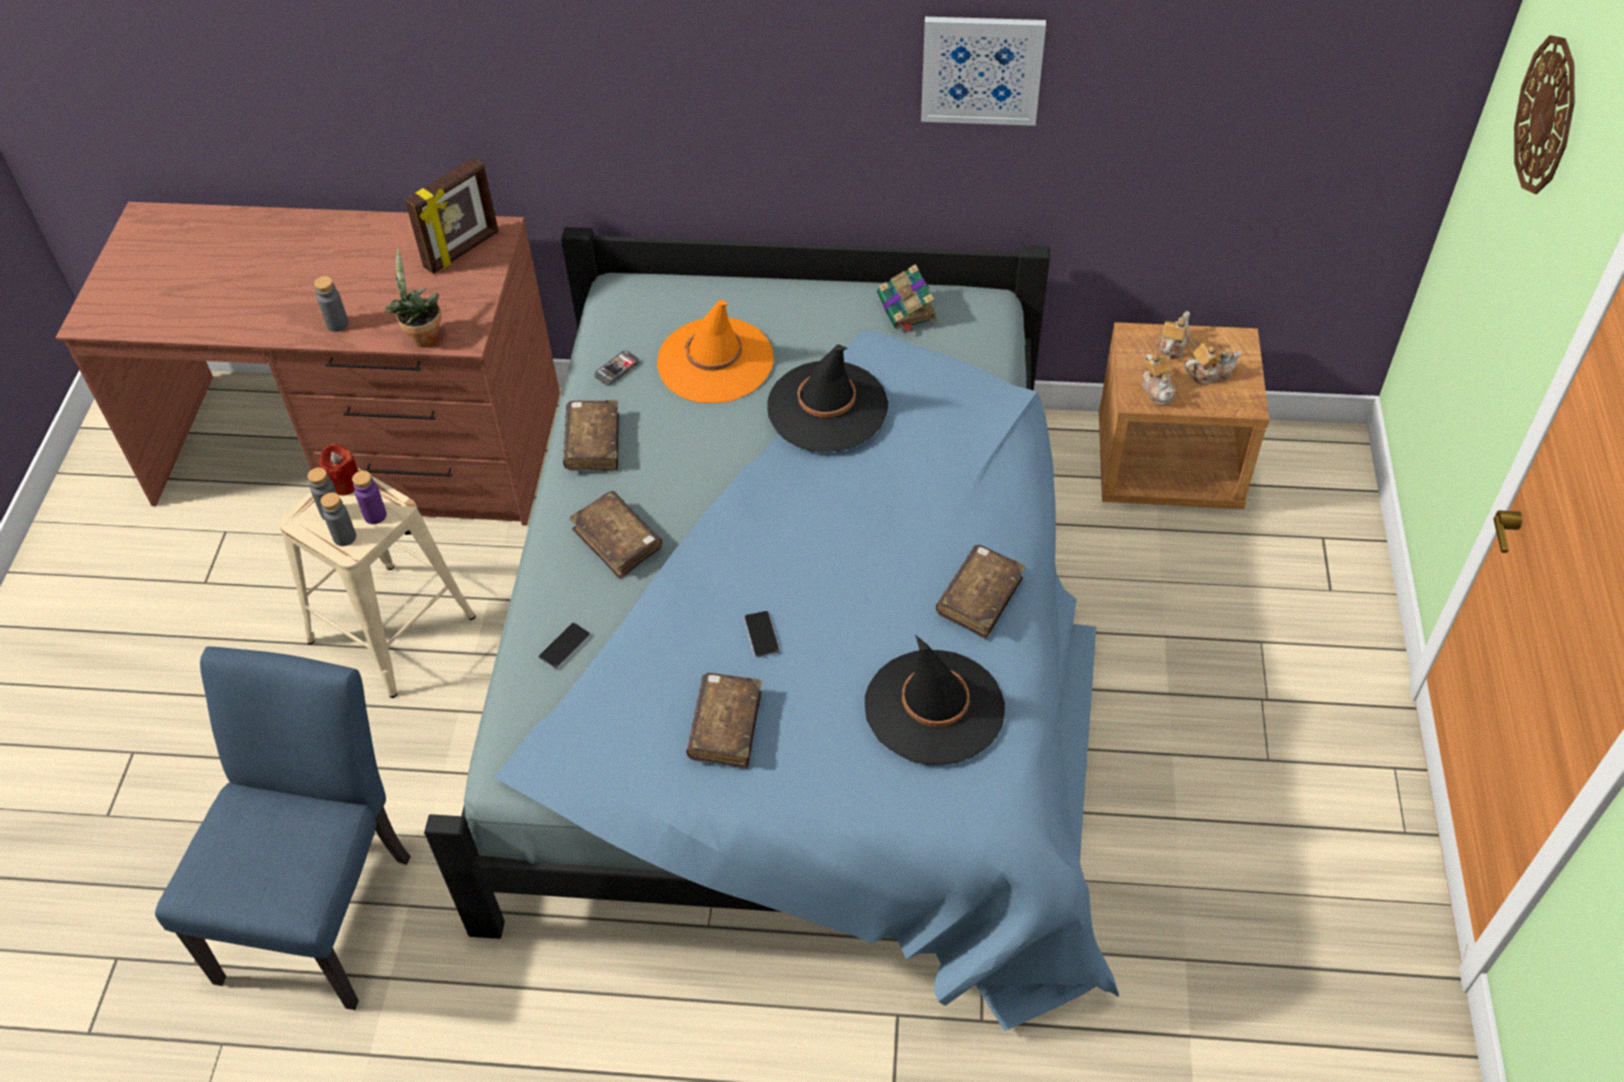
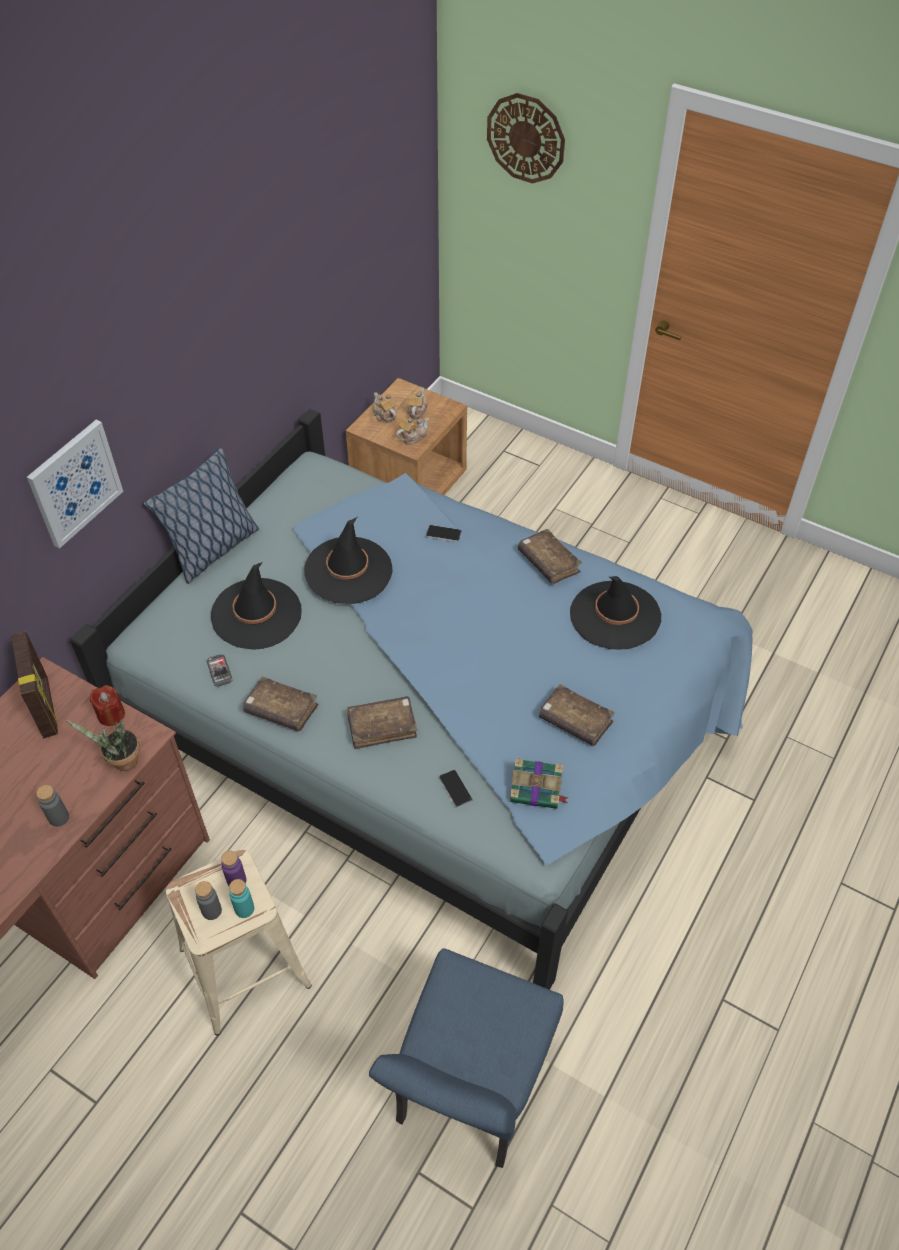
camera: 65 degrees left, 0 degrees up
(323, 903) = (467, 1093): blue chair -> blue chair turned 105 degrees counterclockwise
(344, 537) = (244, 909): grey bottle -> turquoise bottle
(345, 483) = (187, 892): red candle -> red candle (111, 715)
(715, 361) = (256, 614): orange hat -> black hat
(761, 635) = (514, 676): phone -> phone (443, 534)
(786, 283) = (213, 550): none -> pillow
(907, 308) = (291, 499): book -> book (537, 789)
(981, 69) = (251, 320): picture -> picture (74, 483)
(1157, 390) = (412, 437): teapot -> teapot turned 45 degrees counterclockwise

